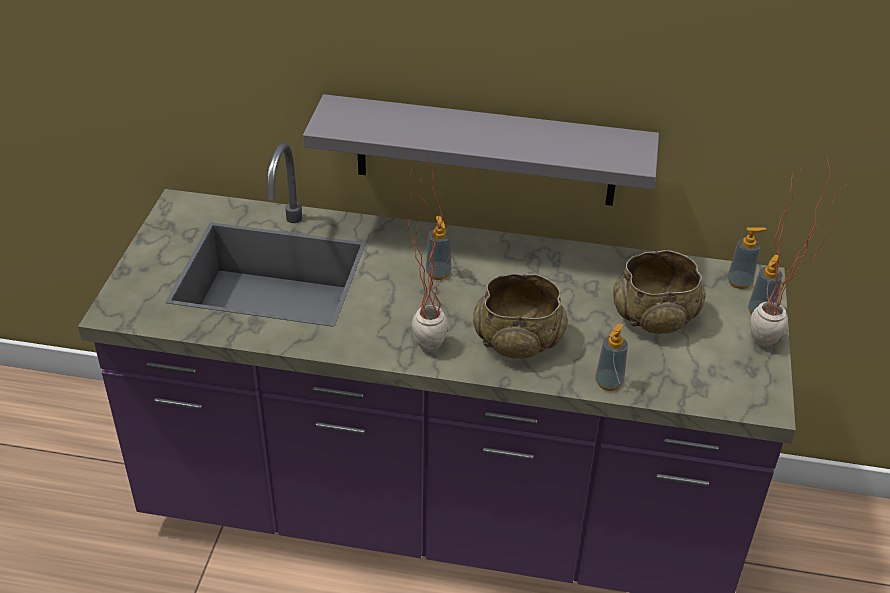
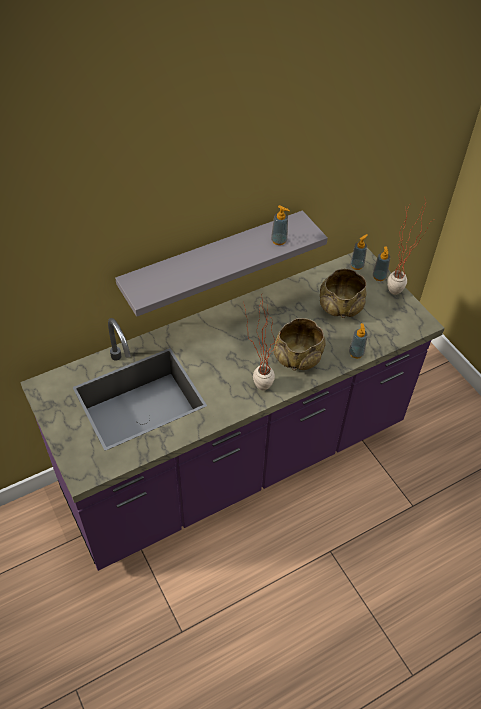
camera: 40 degrees left, 10 degrees up
(438, 273) = (224, 343): soap dispenser -> soap dispenser (279, 240)

